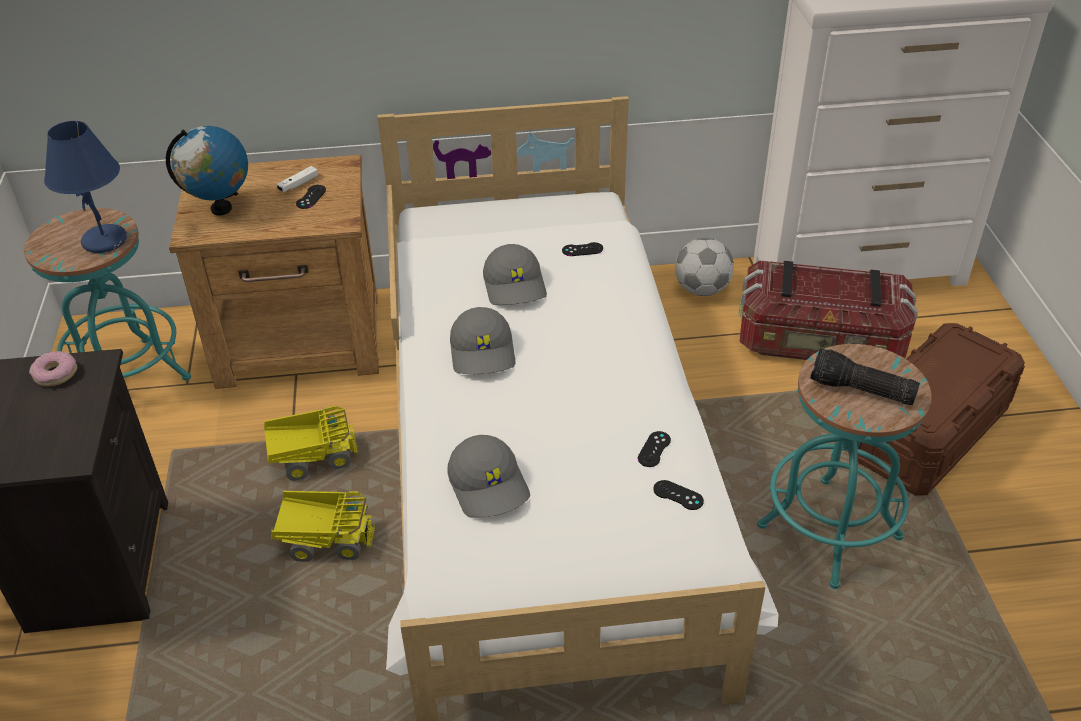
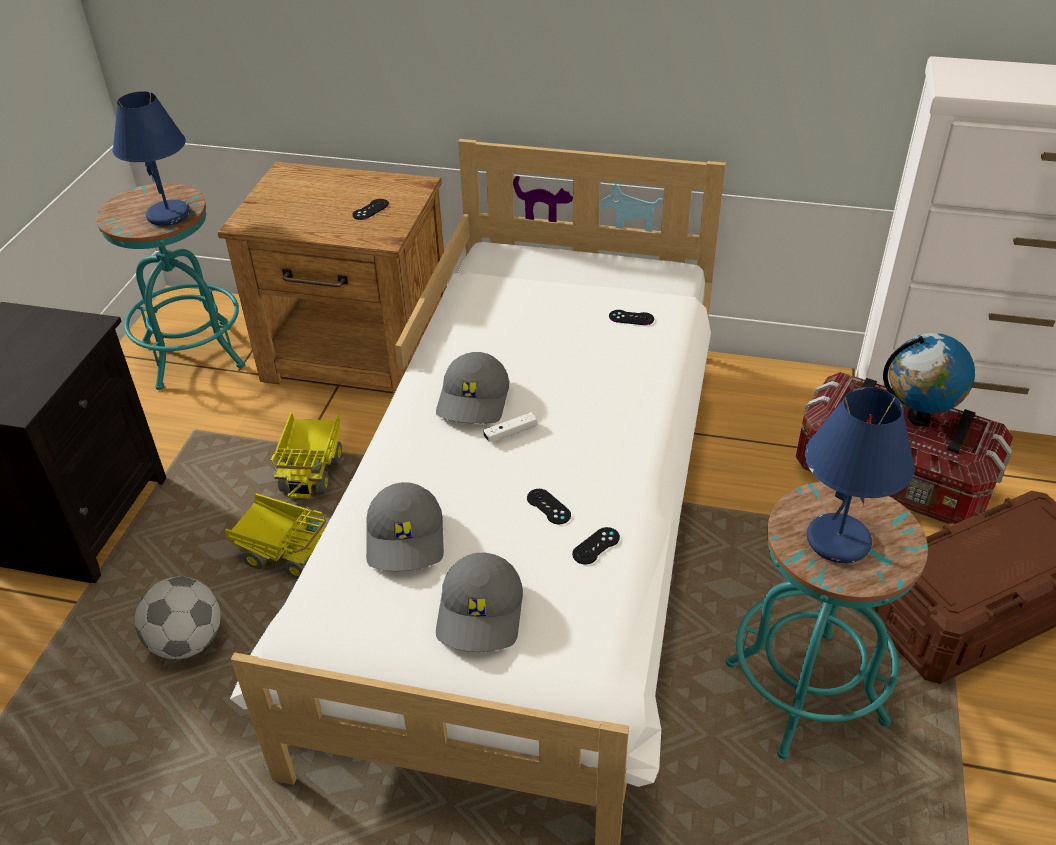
camera: 20 degrees right, 0 degrees up
(55, 374) = (52, 327): donut -> none
(221, 209) = (283, 205): globe -> globe (918, 418)
(298, 184) = (366, 195): white game controller -> white game controller (510, 432)
(312, 458) = (312, 470): toy truck -> toy truck turned 90 degrees clockwise
(515, 286) = (543, 340): grey cap -> grey cap (482, 614)
(678, 495) = (595, 603): black game controller -> black game controller (548, 506)
(701, 289) = (783, 391): football -> football (187, 641)
(860, 391) = (838, 540): flashlight -> blue table lamp

